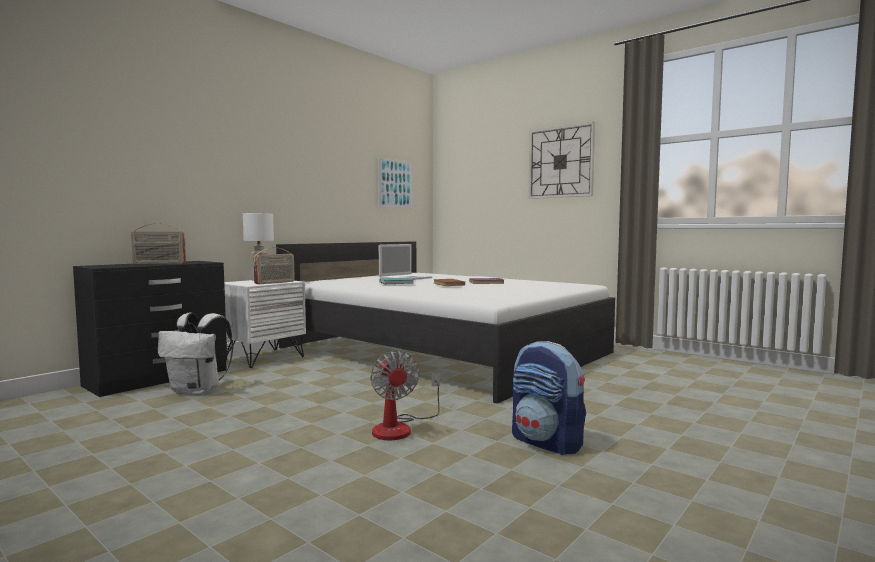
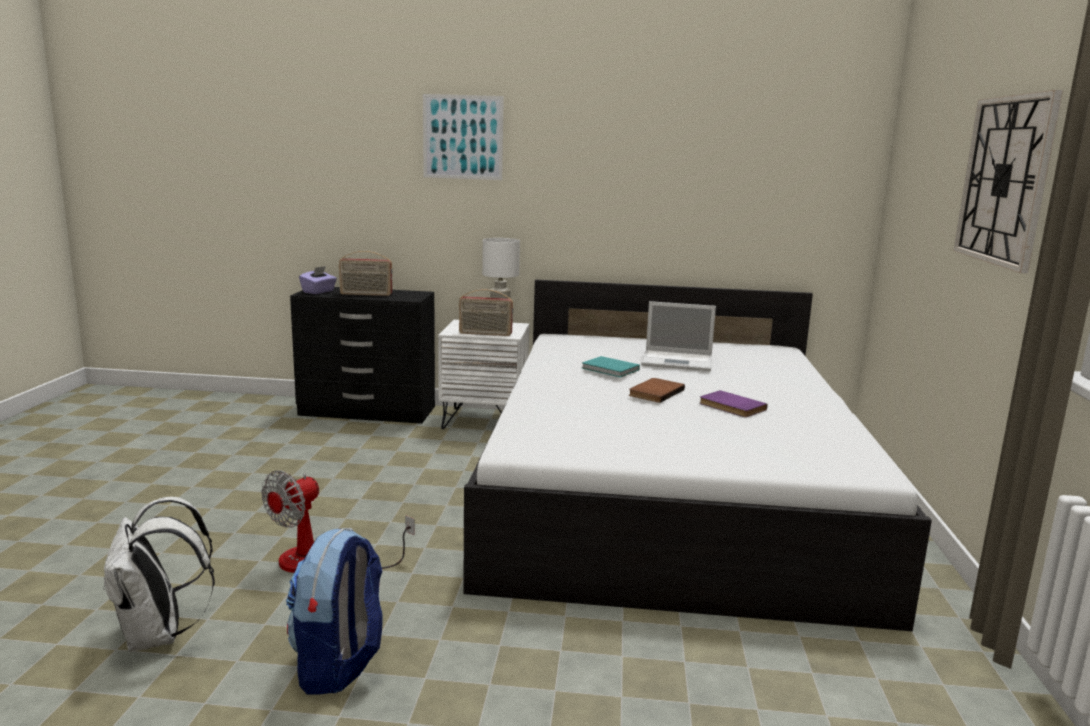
camera: 55 degrees right, 10 degrees up
(107, 266) = (319, 292): none -> purple tissue box
(159, 264) = (366, 294): radio -> radio turned 45 degrees counterclockwise
(198, 391) = (347, 438): white backpack -> white backpack (158, 636)
(395, 183) = (779, 190): picture -> picture (463, 137)

